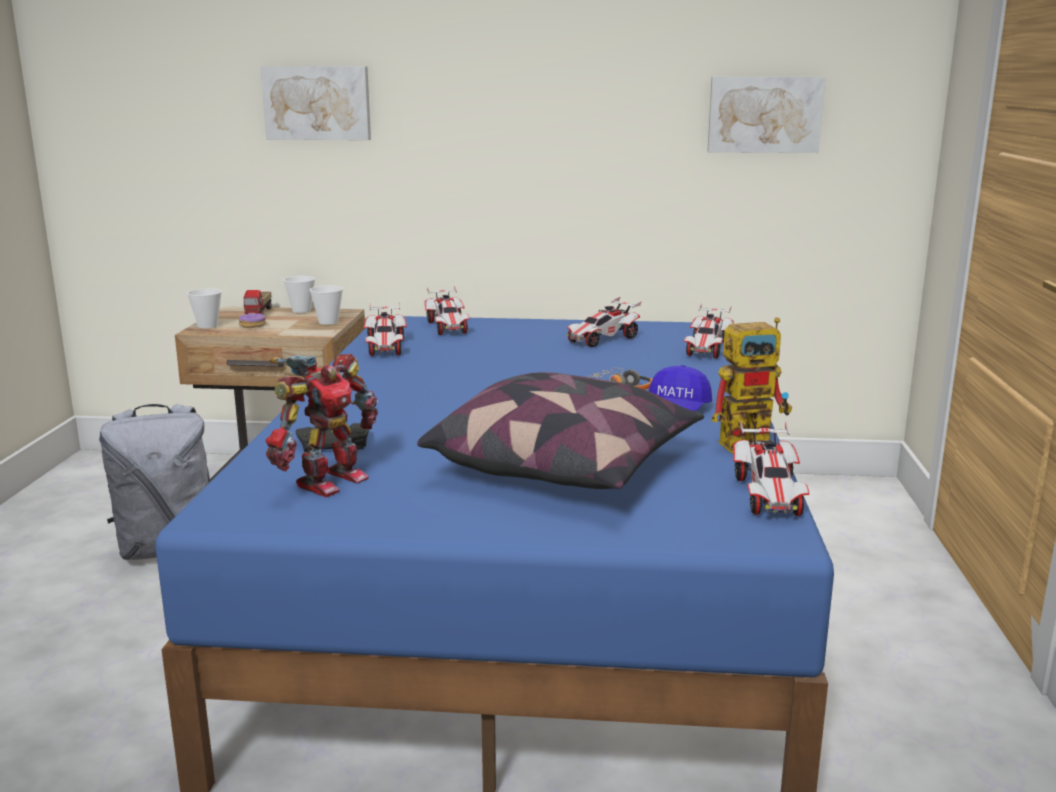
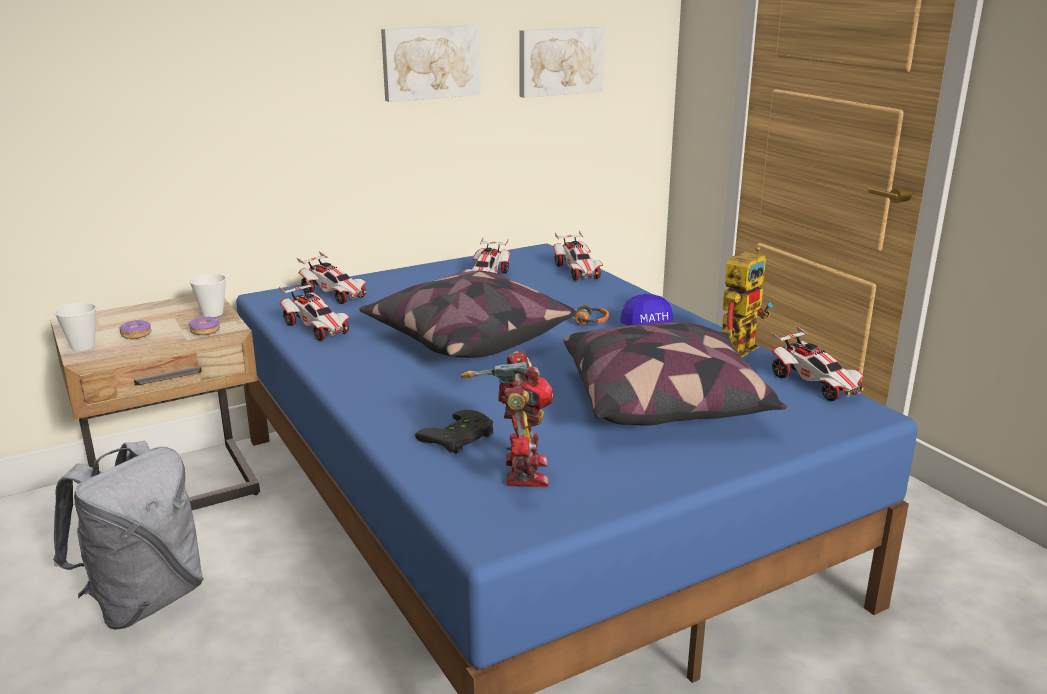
camera: 35 degrees left, 5 degrees up
(259, 313) = (113, 318): toy truck -> none
(300, 332) = (205, 331): none -> donut
(301, 310) = (156, 306): cup -> none
(317, 103) = (143, 76): picture -> picture (430, 62)
(487, 379) = (466, 339): none -> pillow

